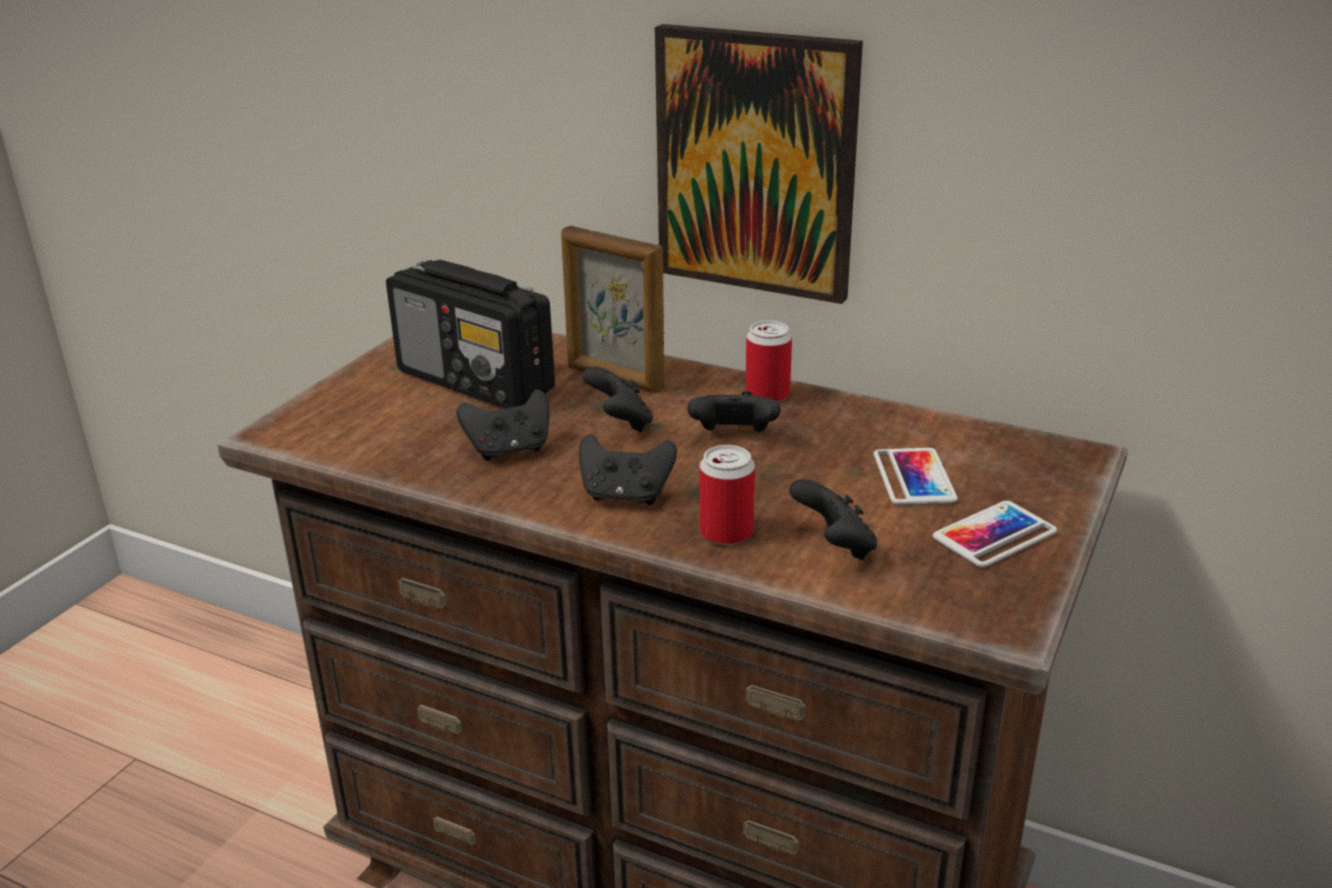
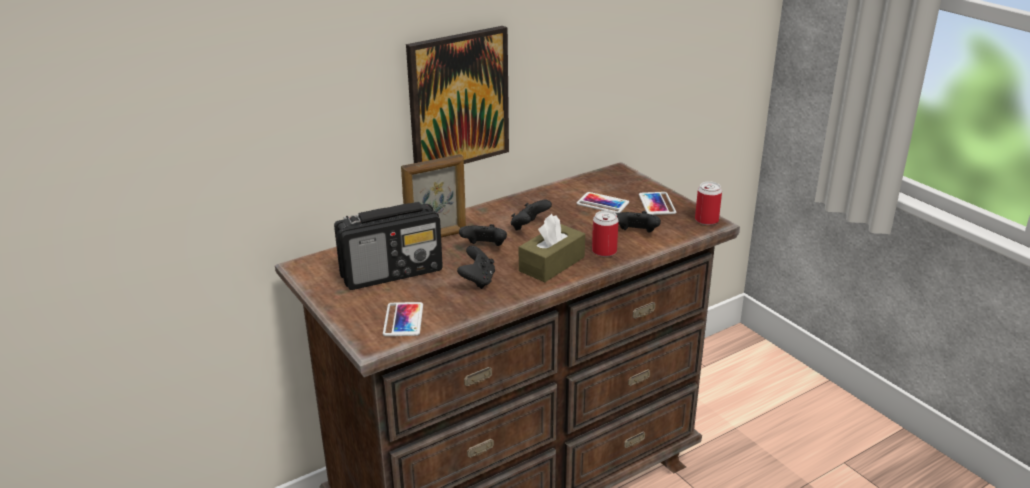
camera: 60 degrees left, 0 degrees up
(349, 431) = (403, 320): none -> phone
(626, 495) = (552, 264): black game controller -> brown tissue box
(767, 395) = (500, 209): can -> can (706, 220)

